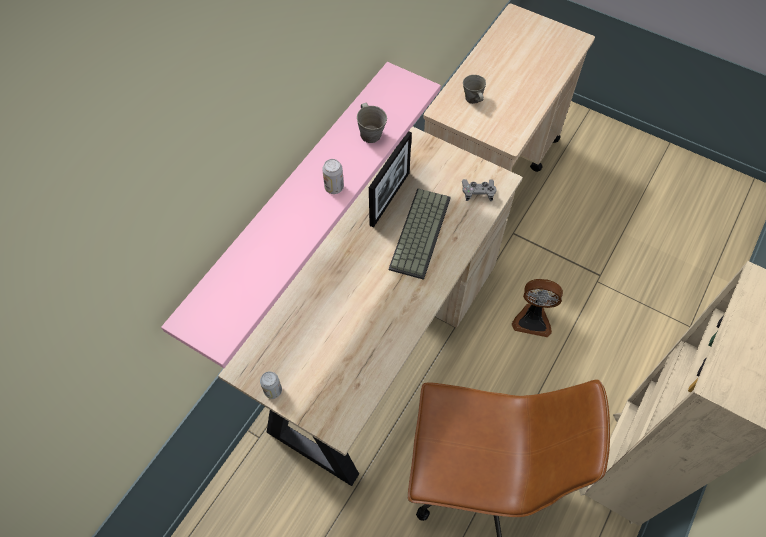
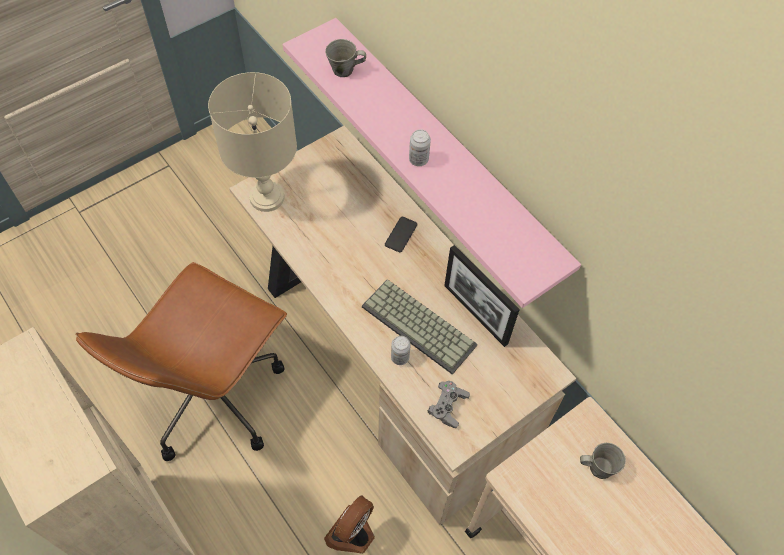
camera: 110 degrees right, 0 degrees up
(273, 391) = (310, 156): can -> can (400, 357)
(335, 276) = (401, 234): none -> phone
(341, 408) = (268, 197): none -> beige table lamp
(370, 134) = (475, 211): grey mug -> grey mug (344, 70)

